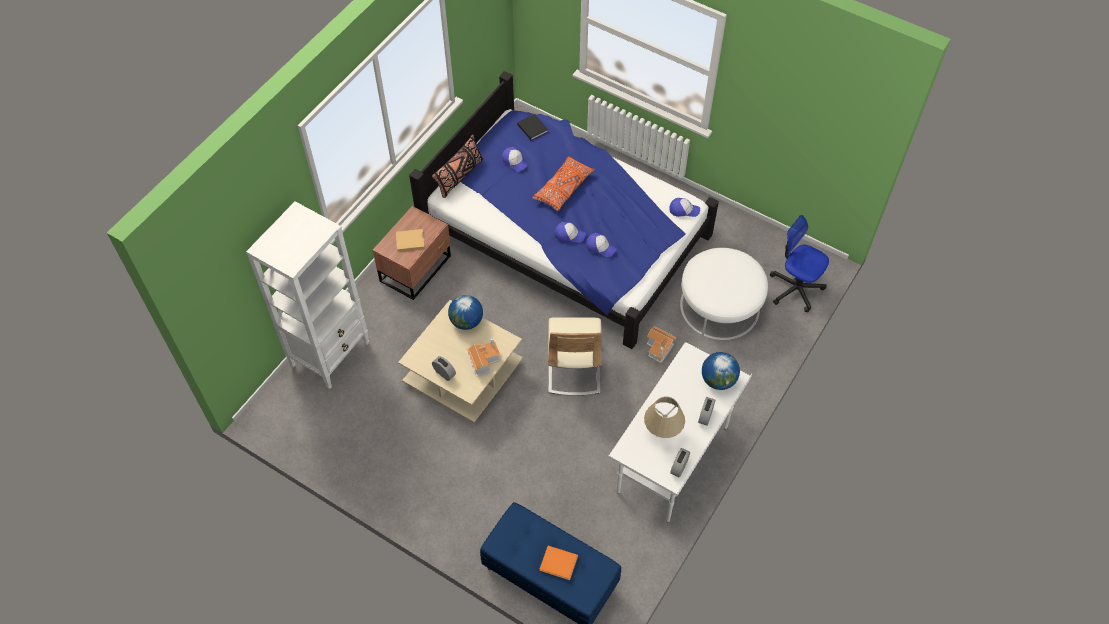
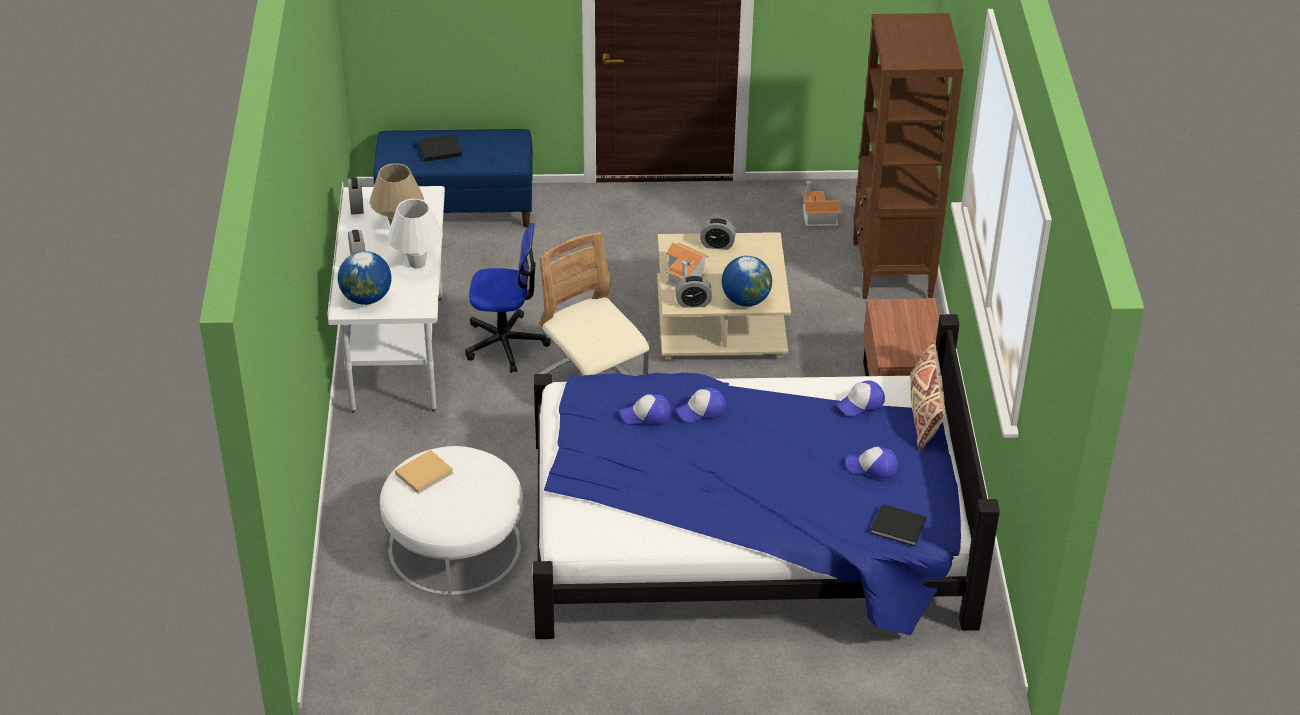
camera: 145 degrees right, 15 degrees down
(331, 354) = (892, 270): white bookcase -> brown bookcase
(409, 241) = (903, 326): beige book -> beige book (425, 472)
(459, 176) = (924, 413): black pillow -> beige pillow
(497, 336) = (693, 303): none -> alarm clock
(559, 563) = (438, 150): orange book -> black book
(563, 188) = (767, 465): orange pillow -> none
(660, 348) = (500, 457): toy house -> toy house (817, 216)
(670, 392) = (417, 263): none -> white table lamp
(684, 210) = (573, 526): cap -> cap (861, 403)
(795, 288) = (357, 623): office chair -> office chair (505, 343)

